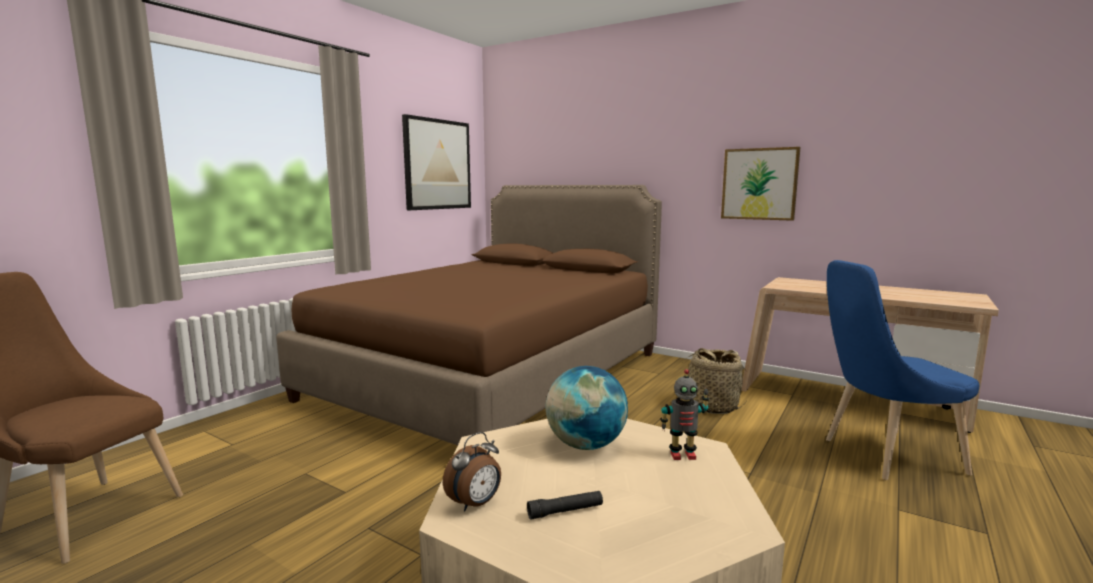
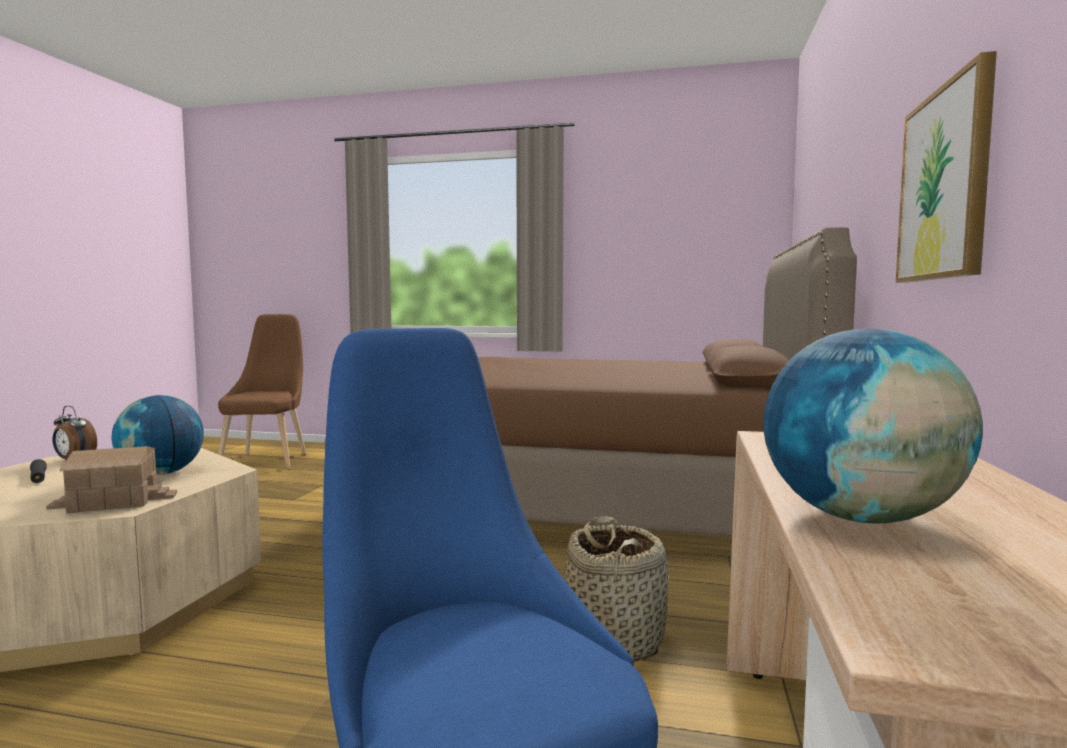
camera: 70 degrees right, 5 degrees down
(437, 164) = (688, 234): picture -> none
(682, 455) = (114, 501): toy robot -> toy house
(896, 296) = (859, 518): none -> globe

